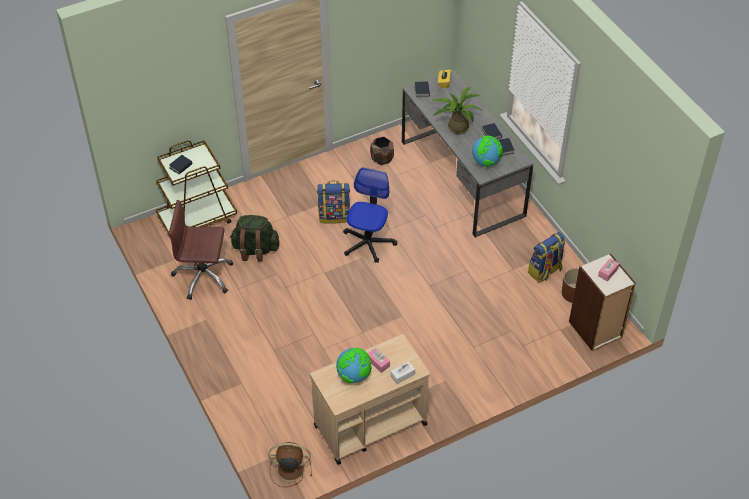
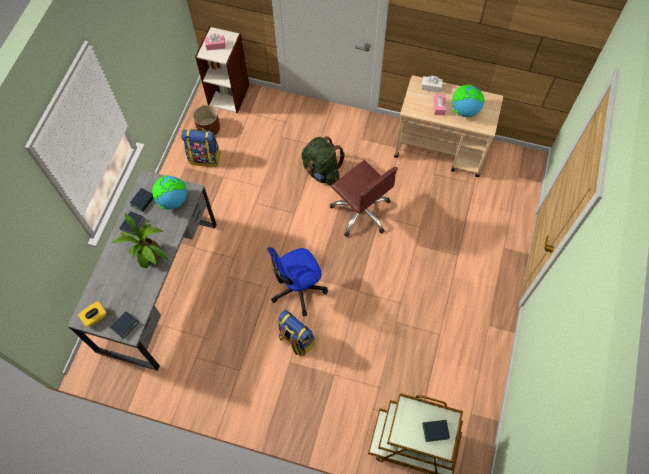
camera: 135 degrees left, 15 degrees up
(203, 276) = (458, 371): brown office chair -> brown office chair (361, 212)
(255, 250) = (392, 362): green backpack -> green backpack (321, 171)
(289, 469) = (520, 162): brown fan -> none
(382, 158) = (194, 366): brown planter -> none

